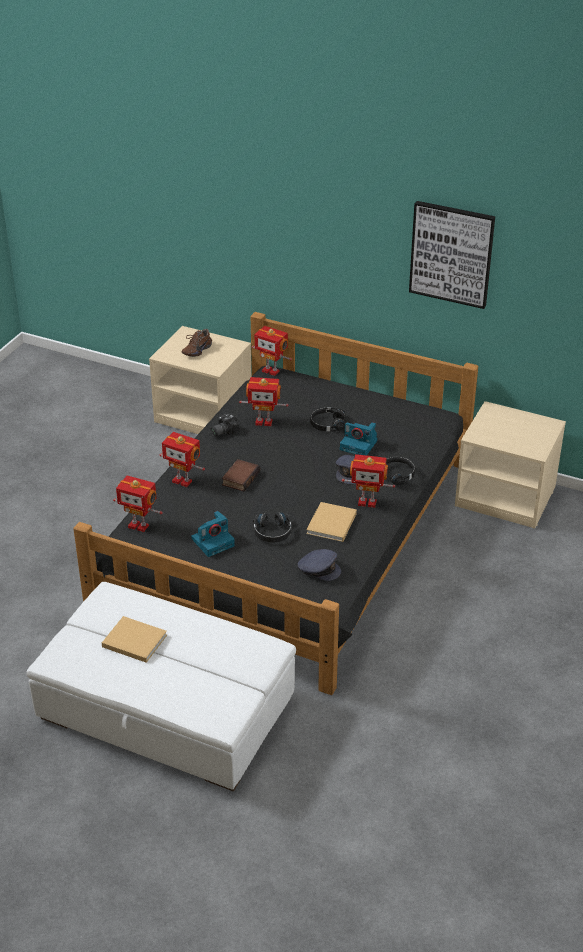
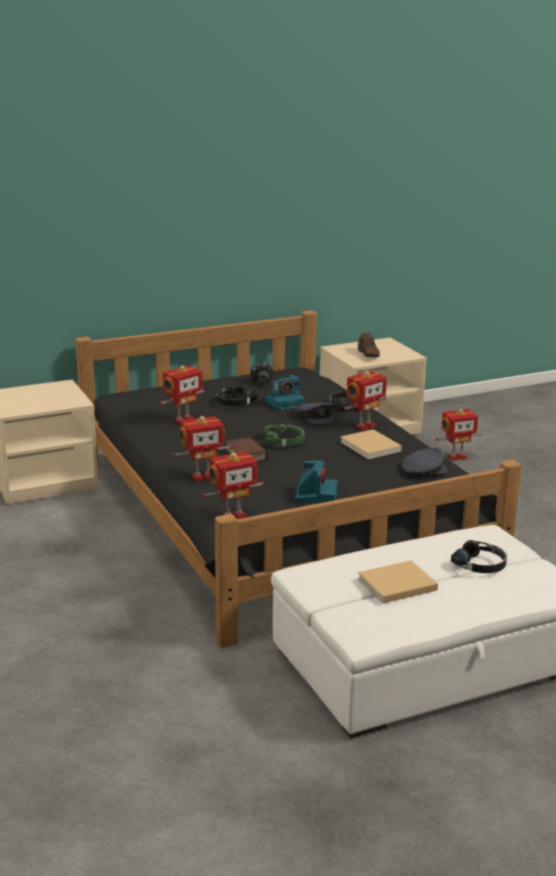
camera: 50 degrees left, 15 degrees down
(196, 350) = (34, 399): brown shoe -> brown shoe (366, 355)
(222, 431) = (163, 438): camera -> camera (260, 382)
(271, 370) = (114, 395): toy robot -> toy robot (457, 457)
(272, 532) = (344, 470): black headphones -> black headphones (480, 565)
(286, 482) = (284, 441): none -> green headphones
(451, 254) = (277, 201): picture -> none

